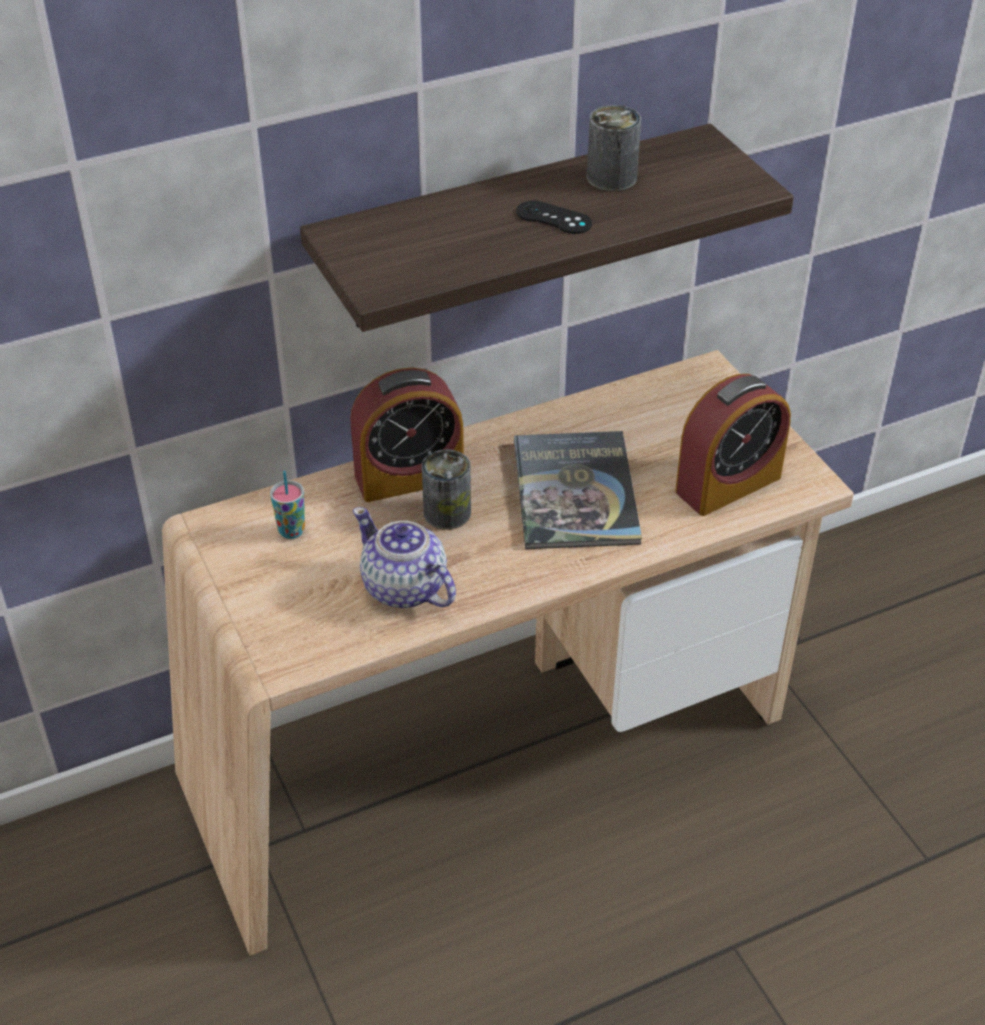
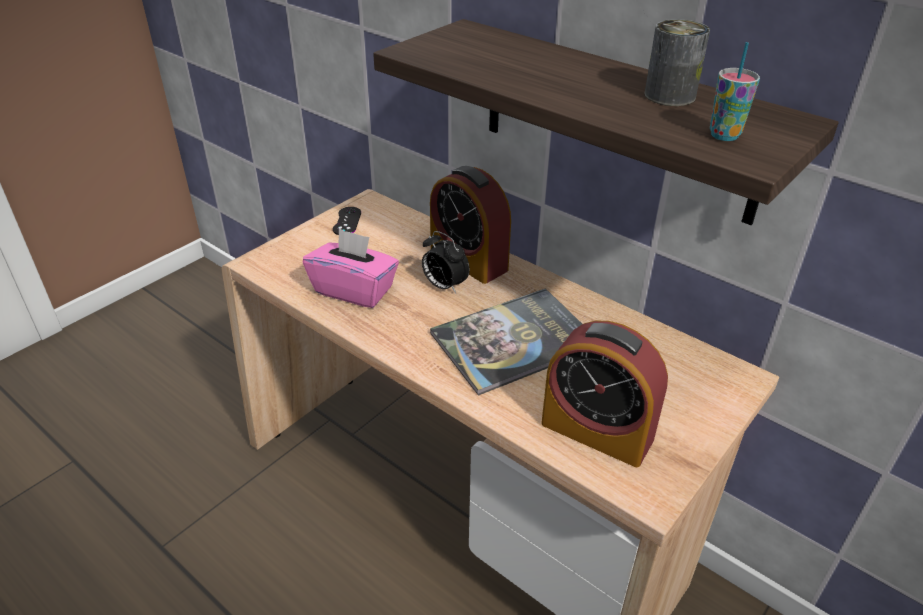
camera: 65 degrees right, 5 degrees down
(291, 531) = (382, 231): cup -> cup (724, 135)
(404, 589) = (354, 290): teapot -> pink tissue box
(447, 513) = (444, 286): can -> alarm clock
(554, 218) = (574, 85): black game controller -> black game controller (347, 221)

